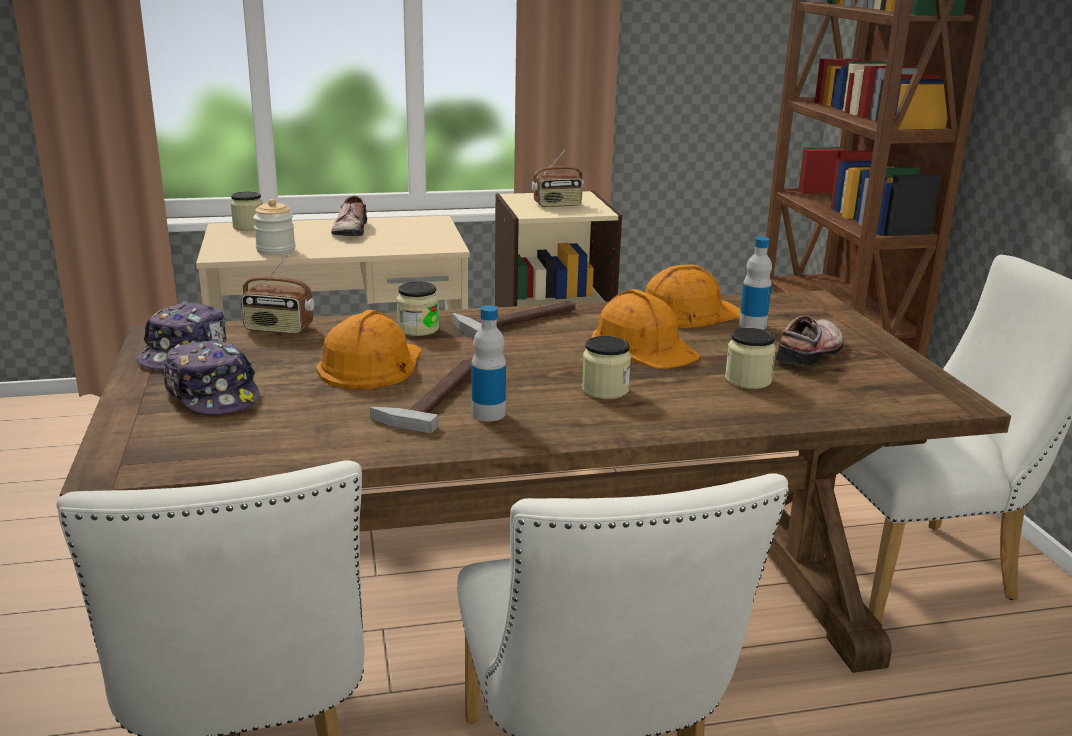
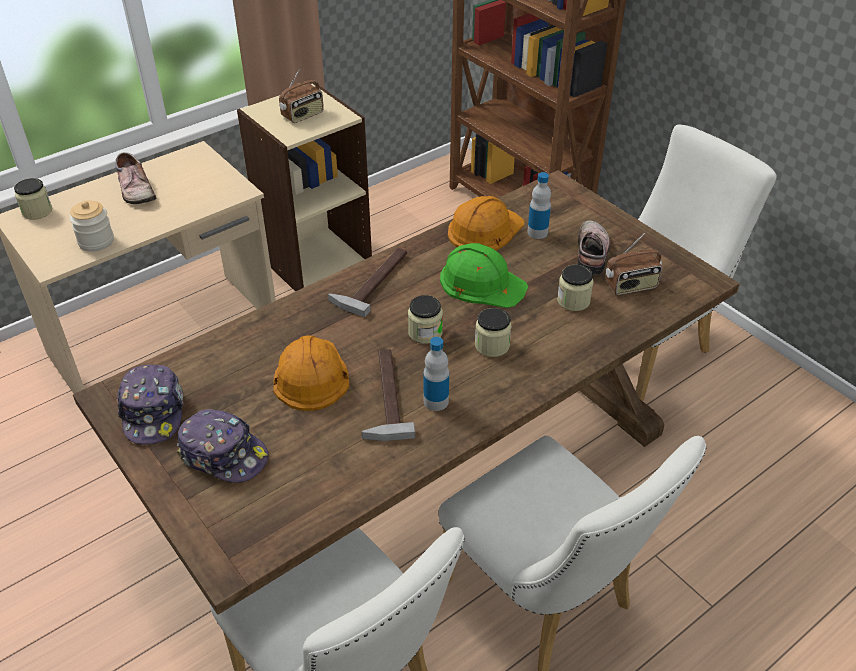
camera: 25 degrees left, 20 degrees up
(278, 329) = (201, 355): radio -> radio (631, 286)
(418, 329) = (309, 317): jar -> jar (425, 332)
(643, 345) = (481, 282): orange hard hat -> green hard hat

